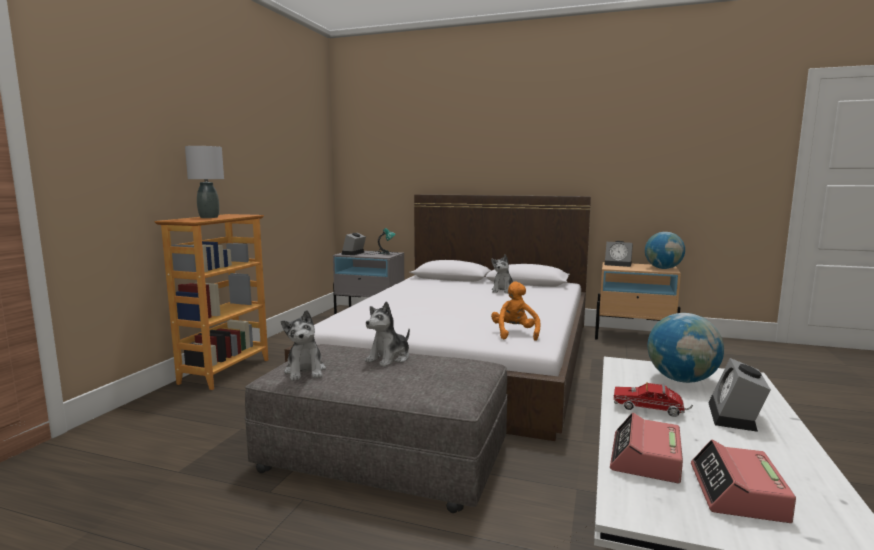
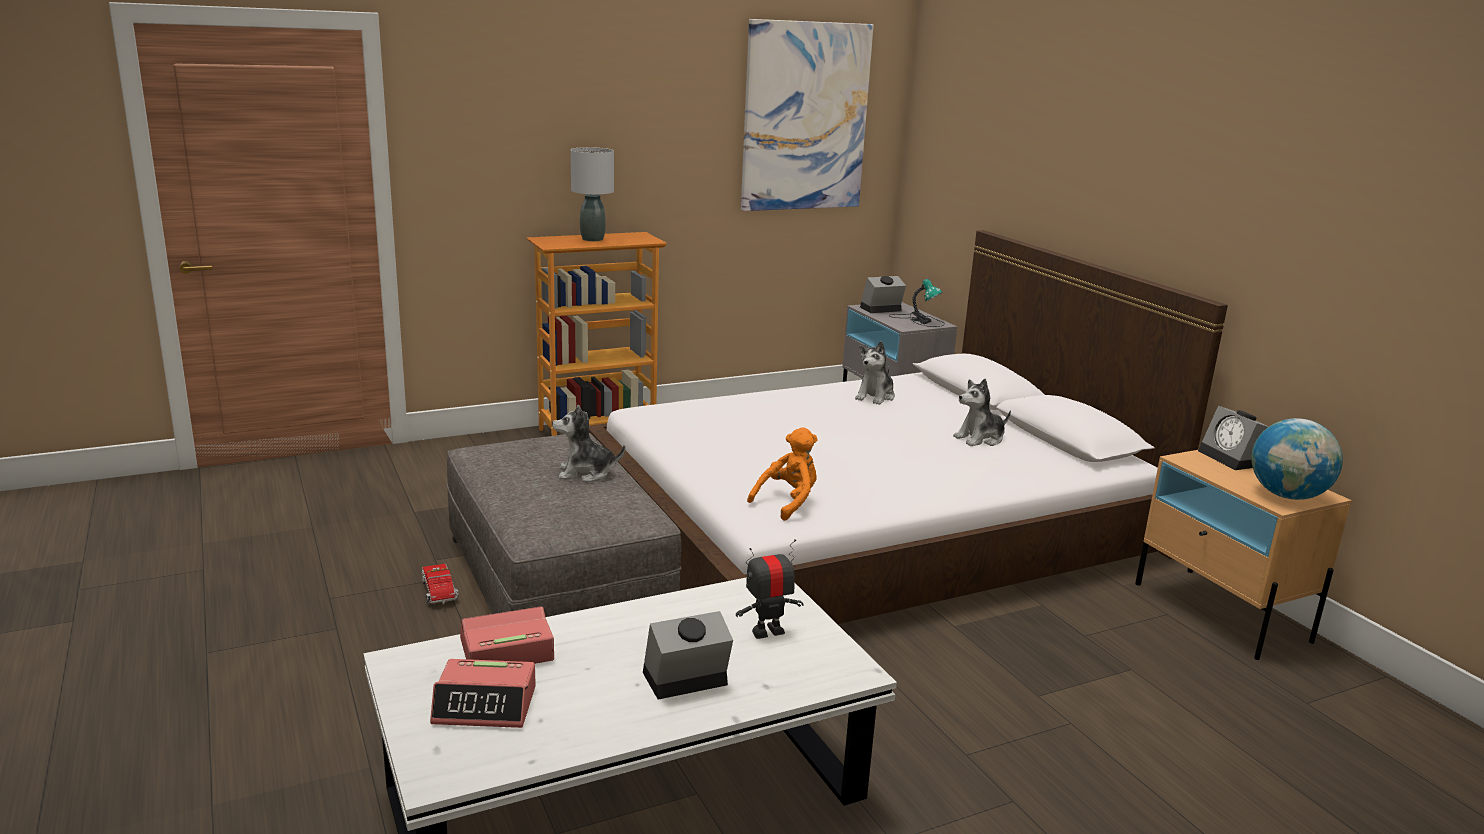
camera: 45 degrees right, 10 degrees up
(294, 138) = (805, 117): none -> picture
(305, 371) = (499, 455): plush toy -> plush toy (875, 396)
(651, 410) = (637, 631): toy truck -> toy truck (440, 594)
(681, 380) = (767, 632): globe -> toy robot
(738, 493) = (485, 705): alarm clock -> alarm clock turned 150 degrees counterclockwise

